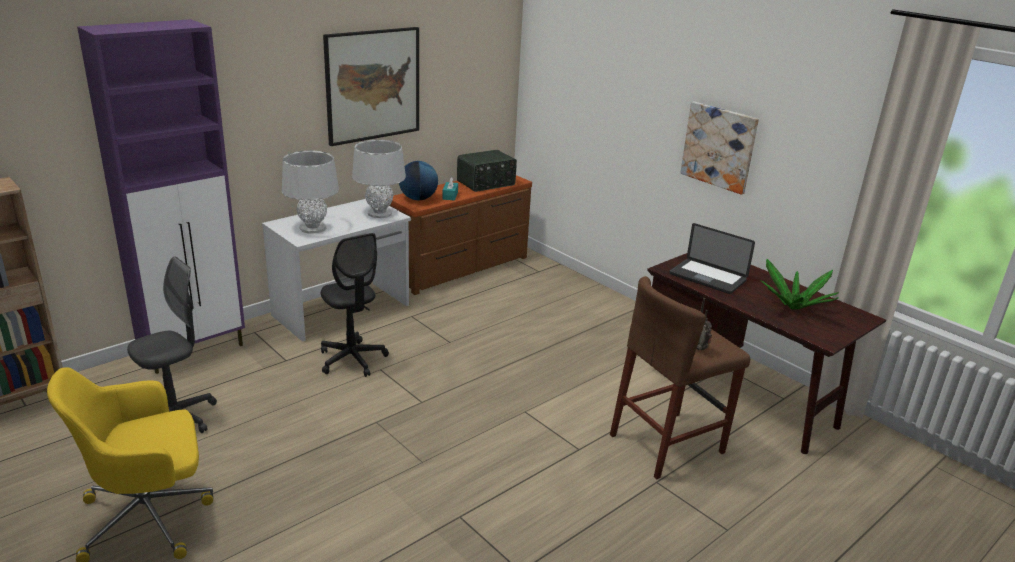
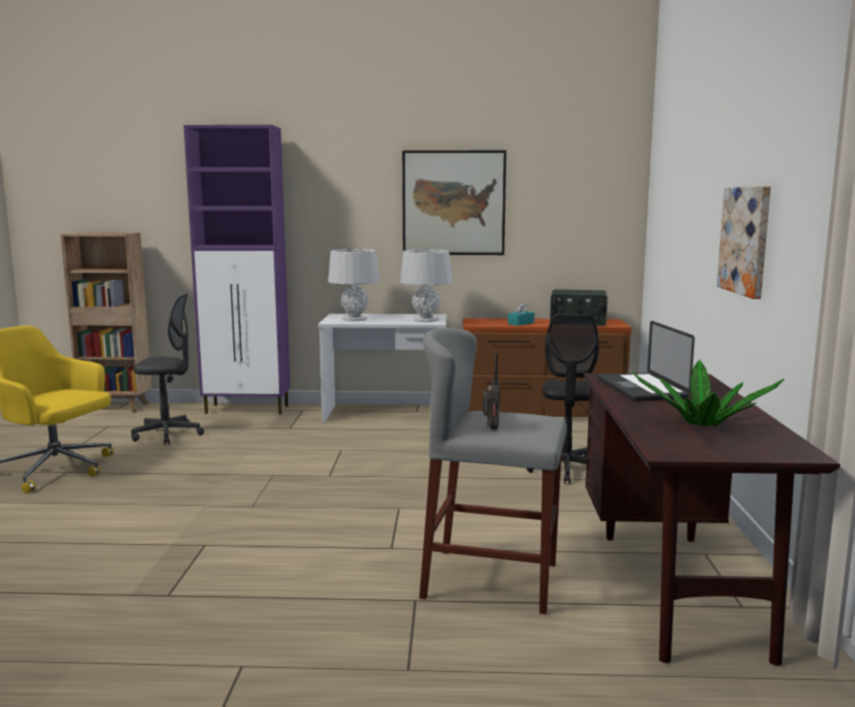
camera: 45 degrees right, 15 degrees down
(352, 360) = (333, 440): black office chair -> black office chair (566, 470)
(418, 199) = (487, 321): globe -> none
(667, 444) = (491, 580): brown stool -> grey stool

